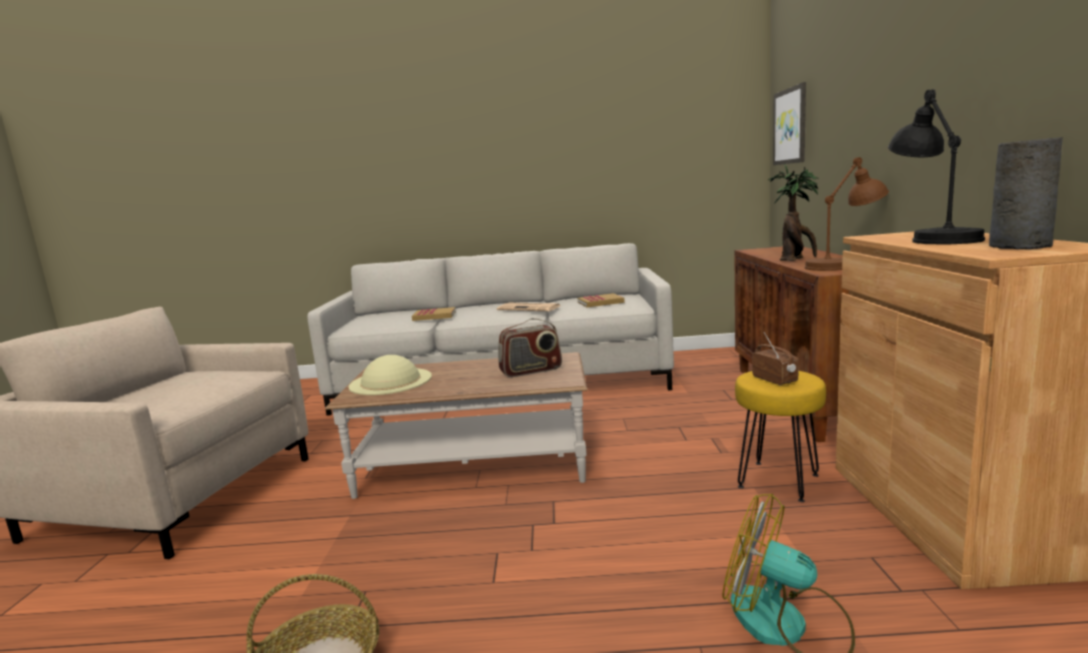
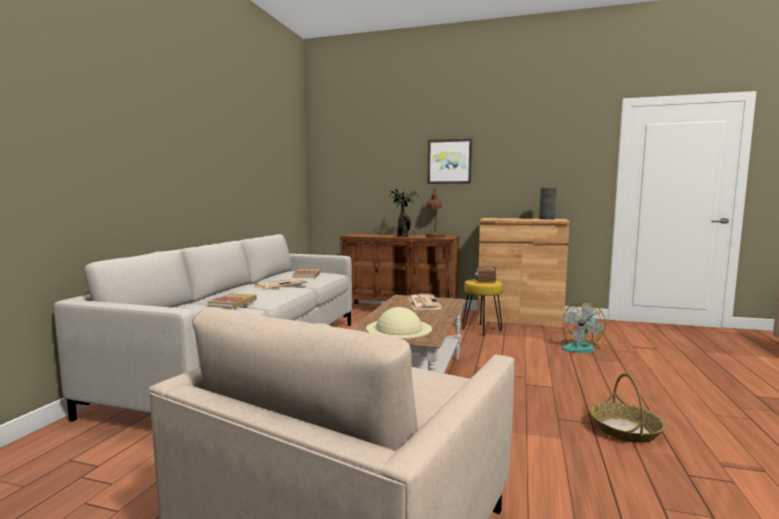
camera: 75 degrees left, 5 degrees down
(531, 371) = (423, 303): radio -> newspaper
(790, 126) = (339, 167): picture -> picture (449, 161)
(930, 238) = (510, 219): black table lamp -> none

